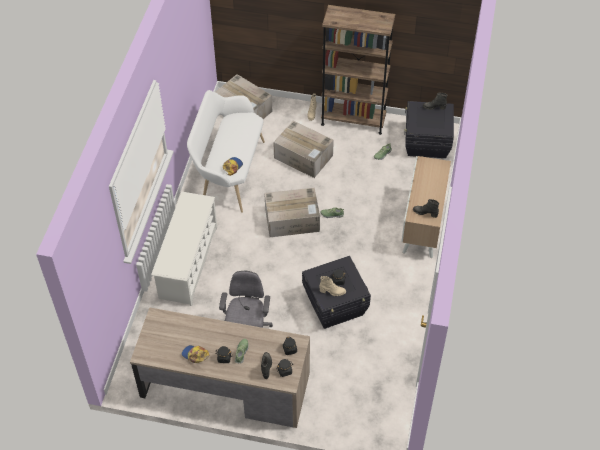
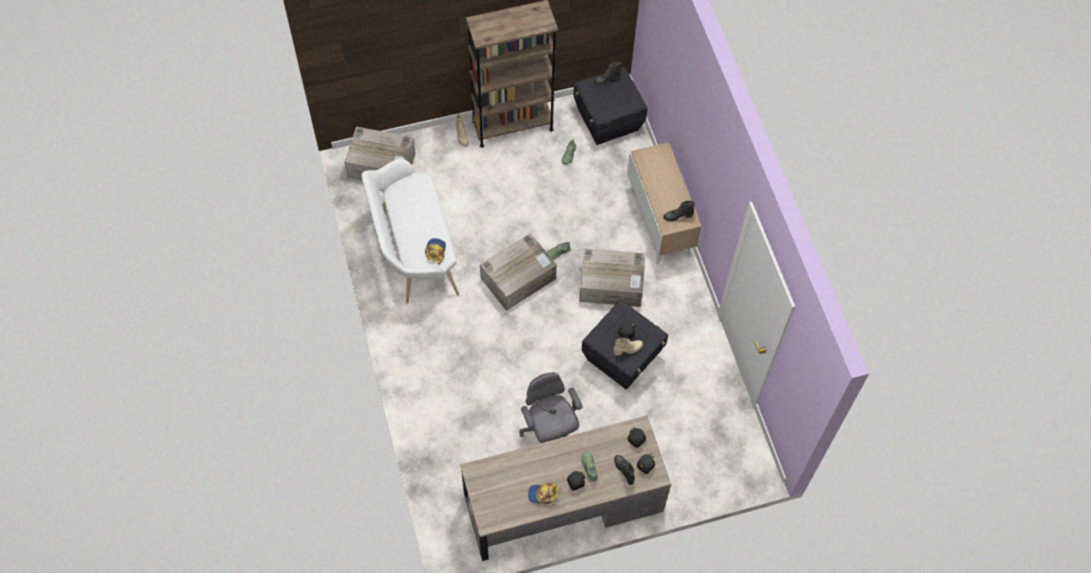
camera: 30 degrees left, 10 degrees up
(188, 262) = (435, 381): white shoe rack -> none
(304, 157) = (485, 195): cardboard box -> cardboard box (612, 284)

